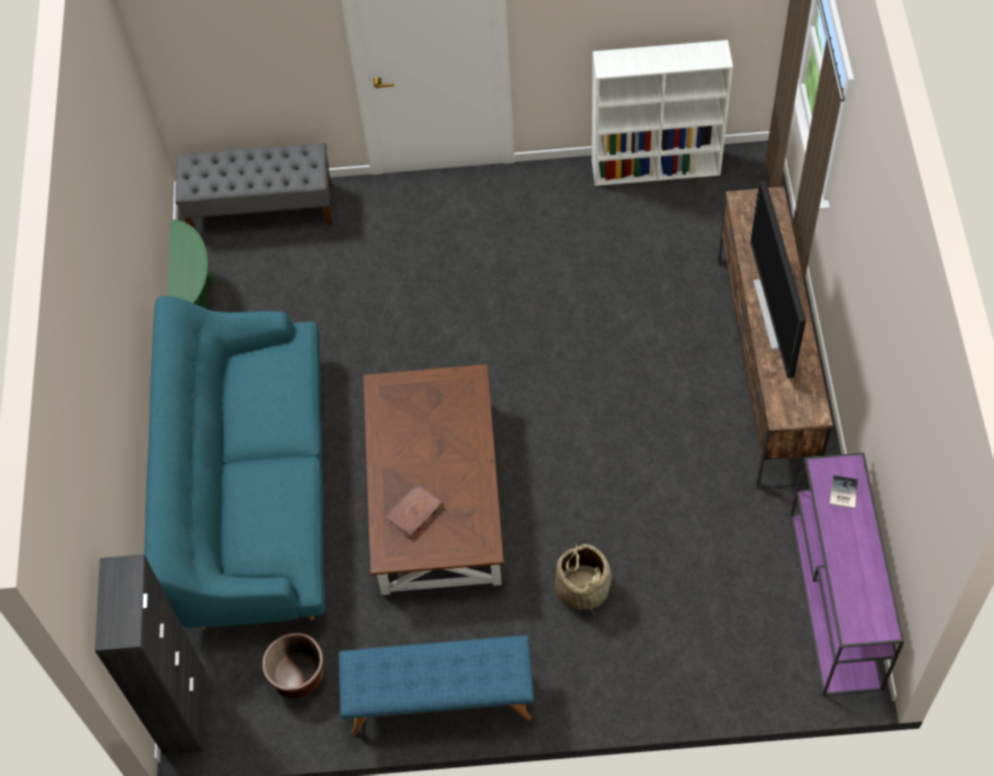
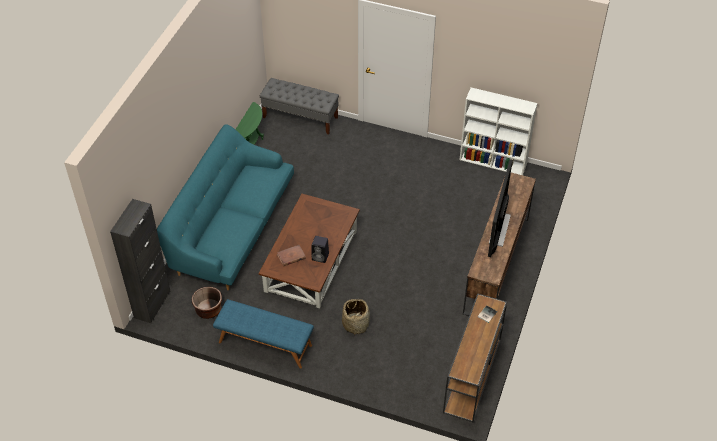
camera: 20 degrees right, 10 degrees down
(468, 491) = (321, 257): none -> black speaker
(836, 602) = (472, 376): purple console table -> brown console table

